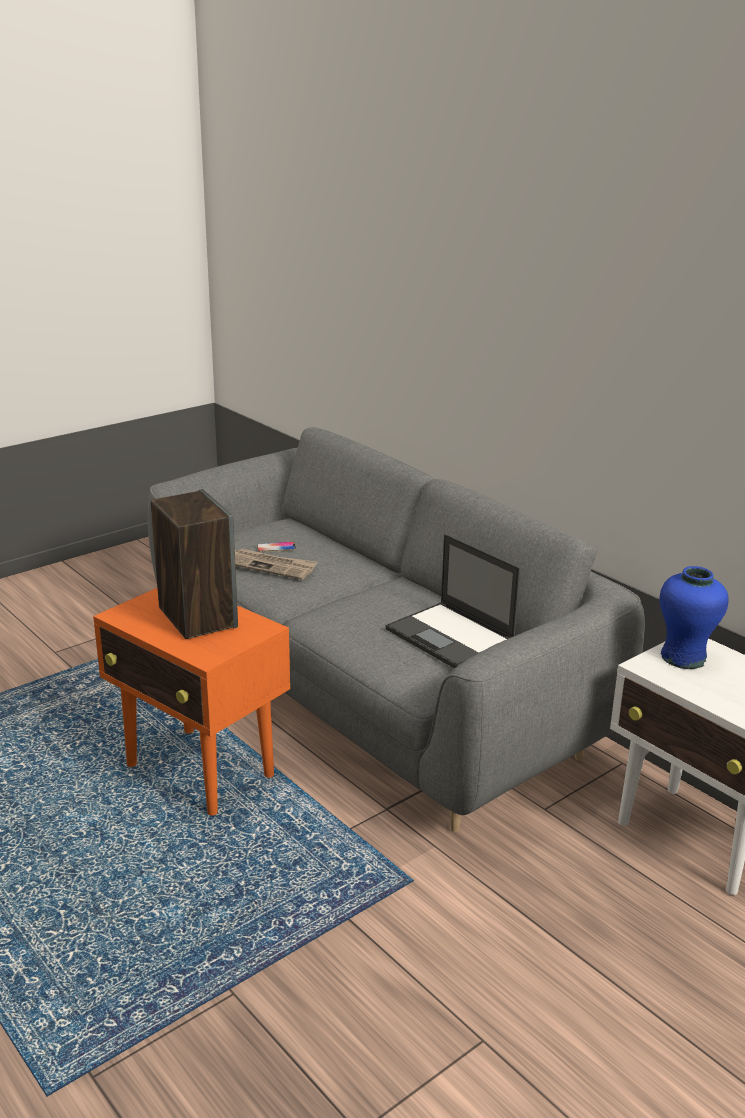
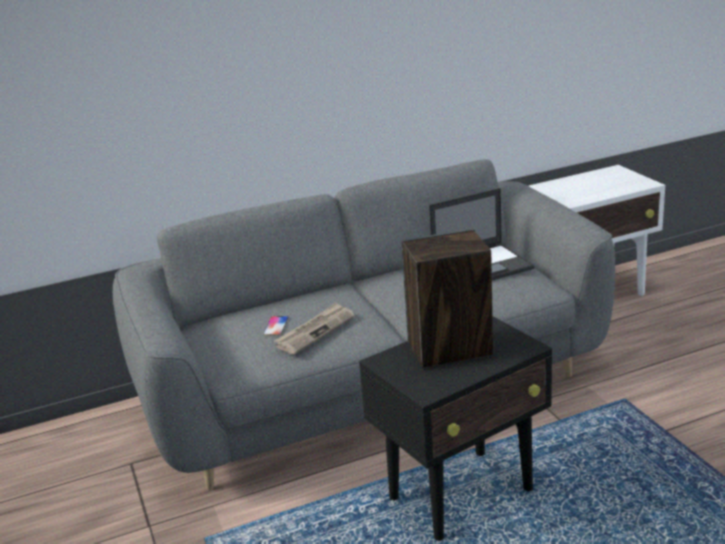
camera: 70 degrees left, 0 degrees up
(200, 771) = (462, 493): orange side table -> black side table
(683, 657) = (563, 191): blue vase -> none

